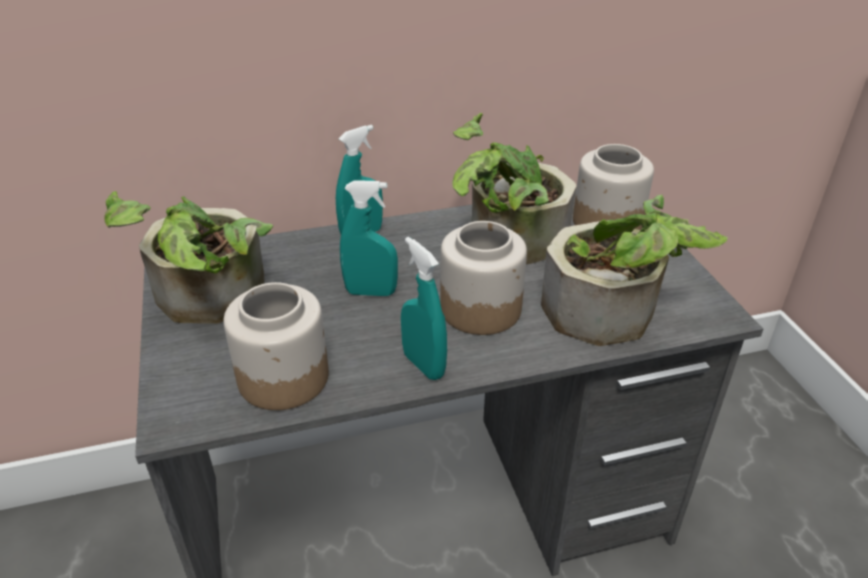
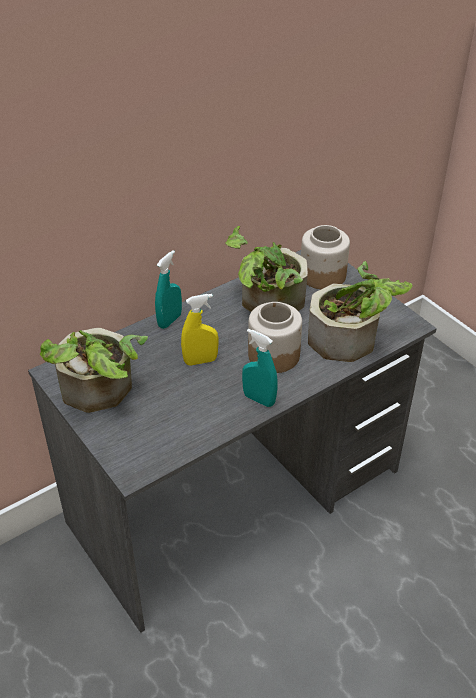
camera: 20 degrees left, 5 degrees up
(284, 377) = (181, 428): jar -> none
(371, 292) = (200, 361): turquoise spray bottle -> yellow spray bottle

